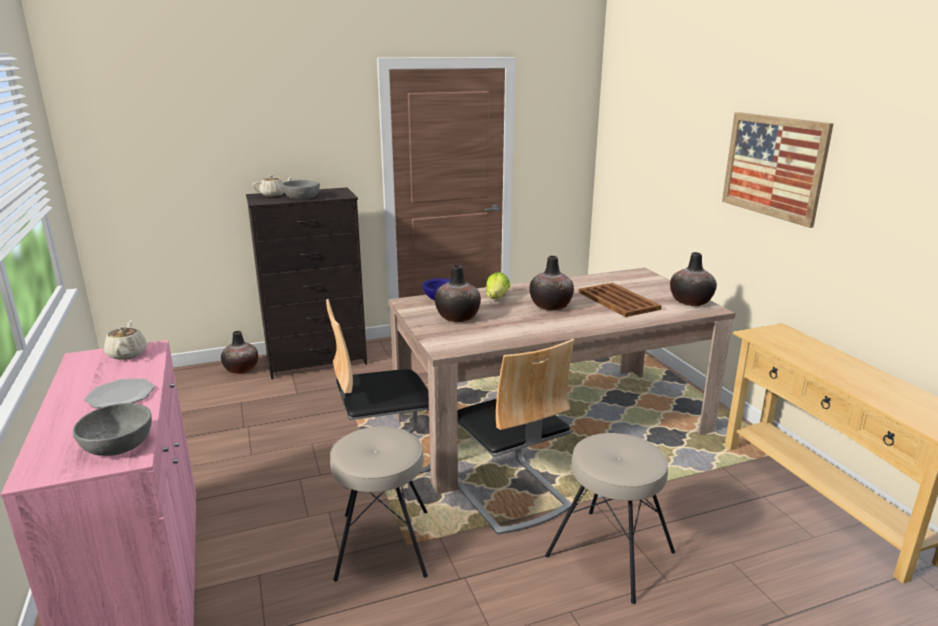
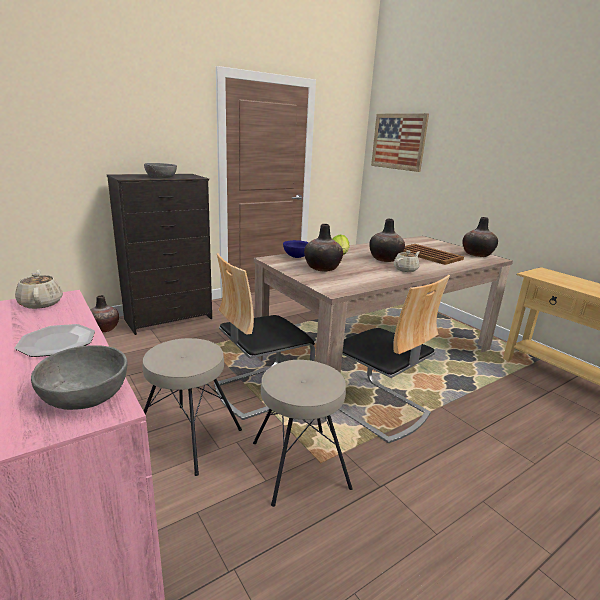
camera: 15 degrees left, 0 degrees up
(274, 195) = (133, 175): beige teapot -> beige teapot (406, 269)
(610, 553) = (480, 446): beige stool -> beige stool (188, 436)
(773, 166) = (534, 154): picture -> picture (398, 141)

